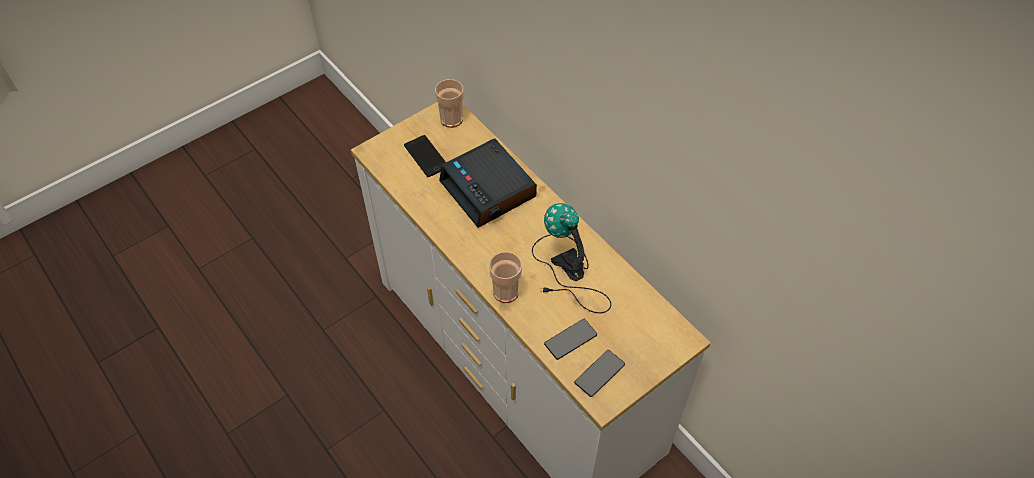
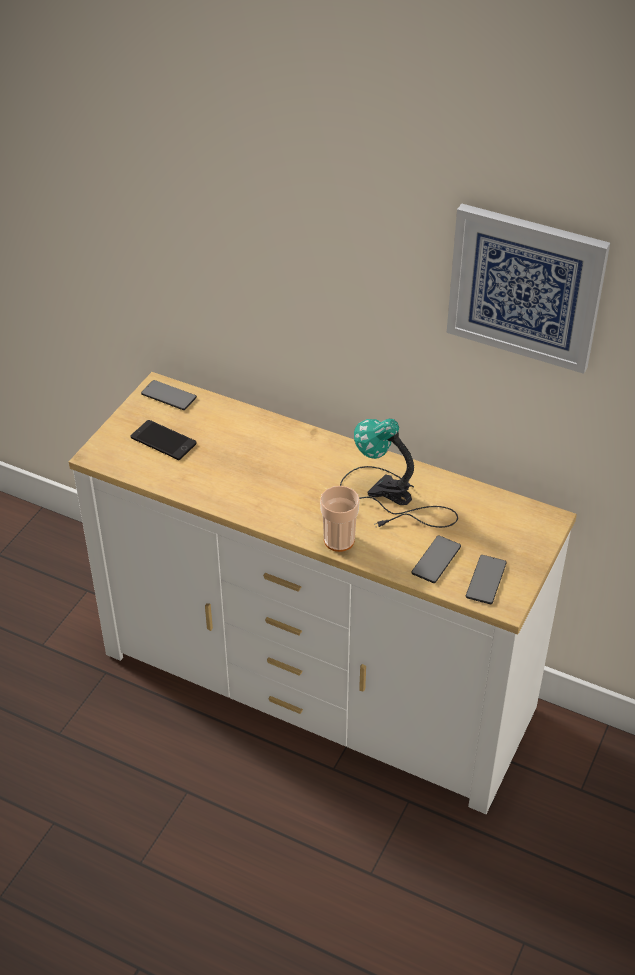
camera: 25 degrees left, 10 degrees down
(451, 119) = (169, 396): cup -> phone
(489, 190) = (257, 450): alarm clock -> none
(699, 151) = (525, 287): none -> picture

